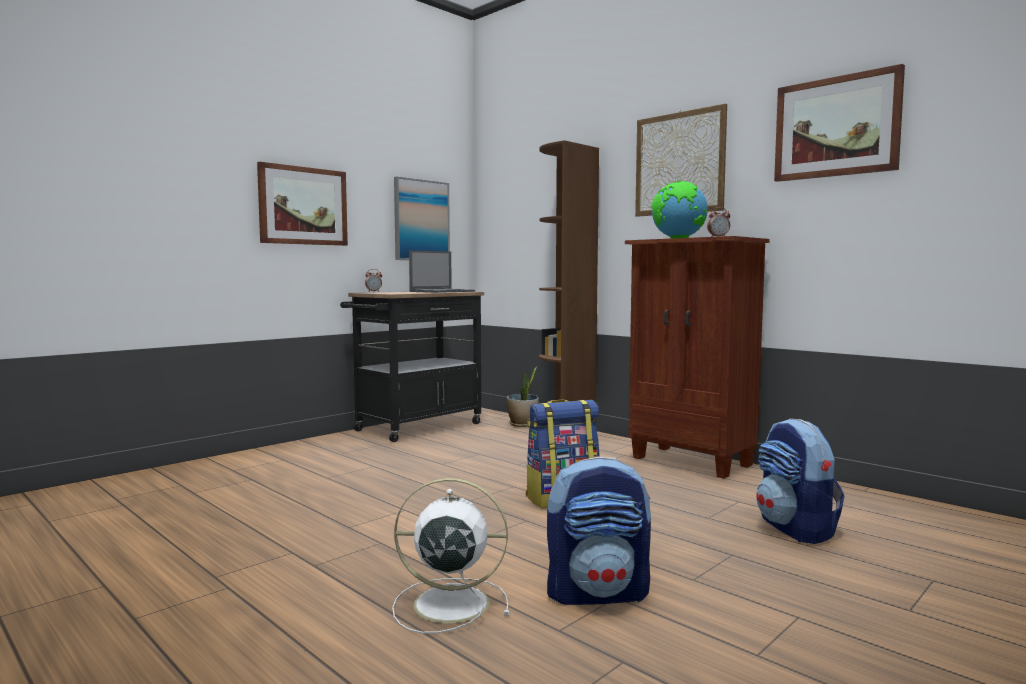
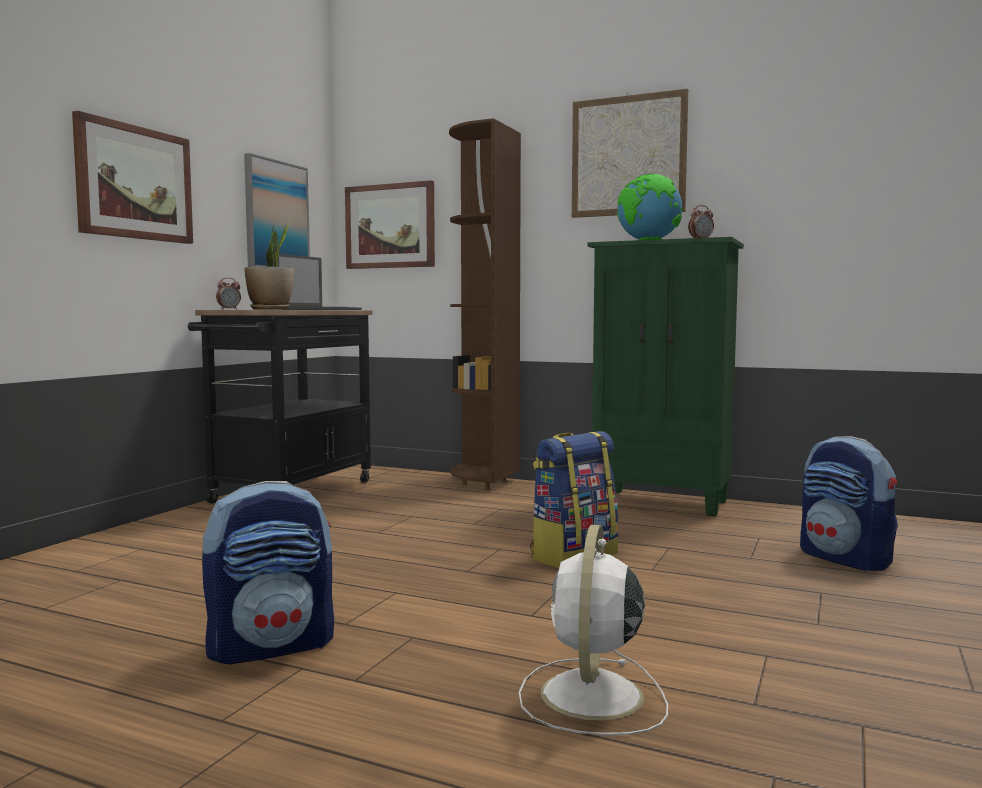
camera: 20 degrees left, 0 degrees up
(447, 604) = (591, 697): white fan -> white fan turned 60 degrees counterclockwise
(522, 424) = (424, 478): potted plant -> potted plant (270, 309)
(598, 593) = (743, 655): backpack -> backpack (272, 646)
(690, 462) = (661, 503): brown cabinet -> green cabinet
(836, 127) = (817, 122): picture -> picture (390, 226)

